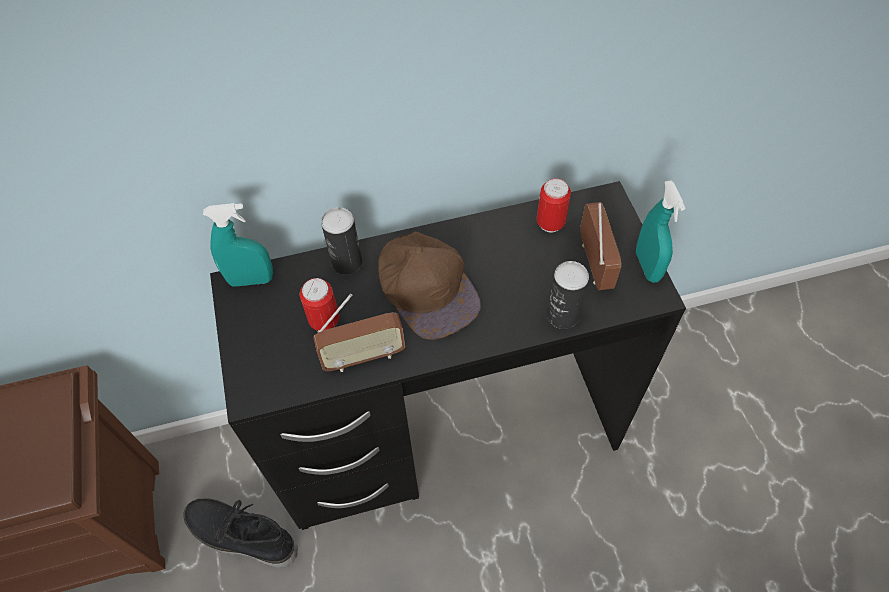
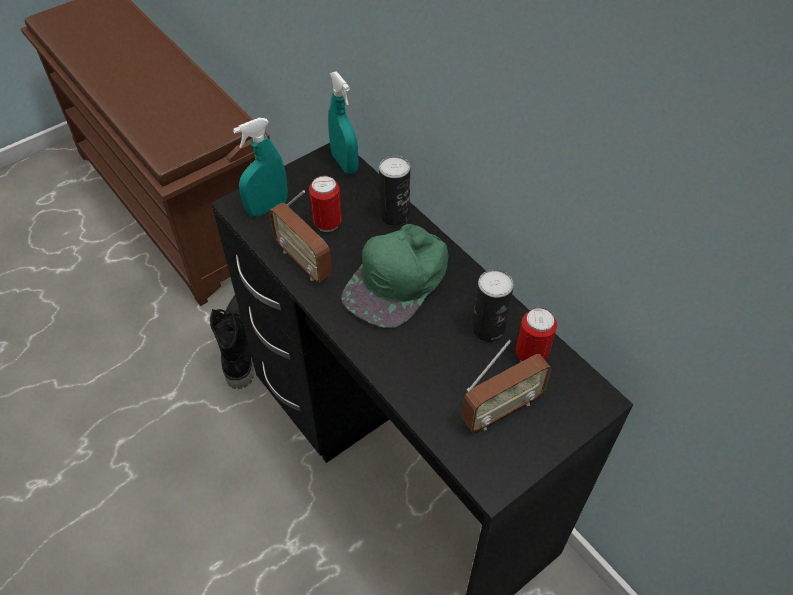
camera: 65 degrees right, 5 degrees down
(427, 286) = (398, 280): brown cap -> green cap
(562, 315) = (420, 399): can -> can (488, 329)
(647, 266) = (527, 463): turquoise spray bottle -> turquoise spray bottle (267, 208)

